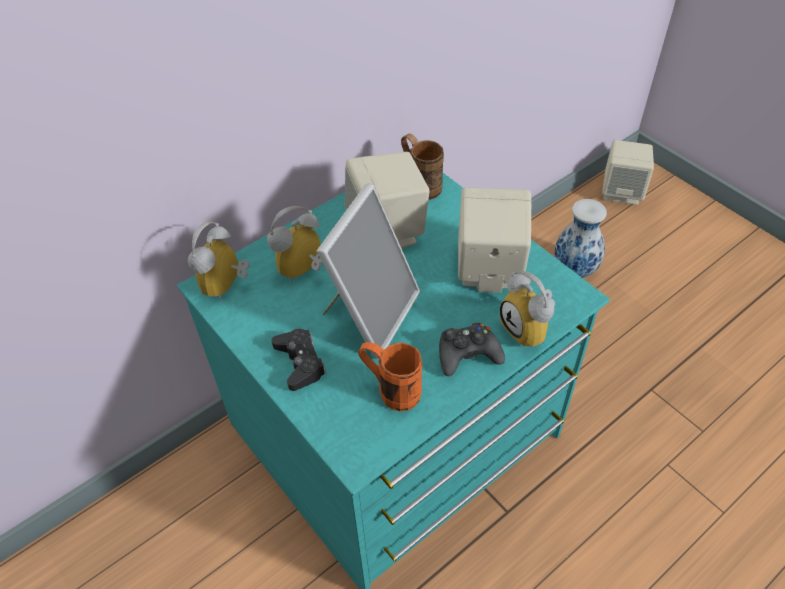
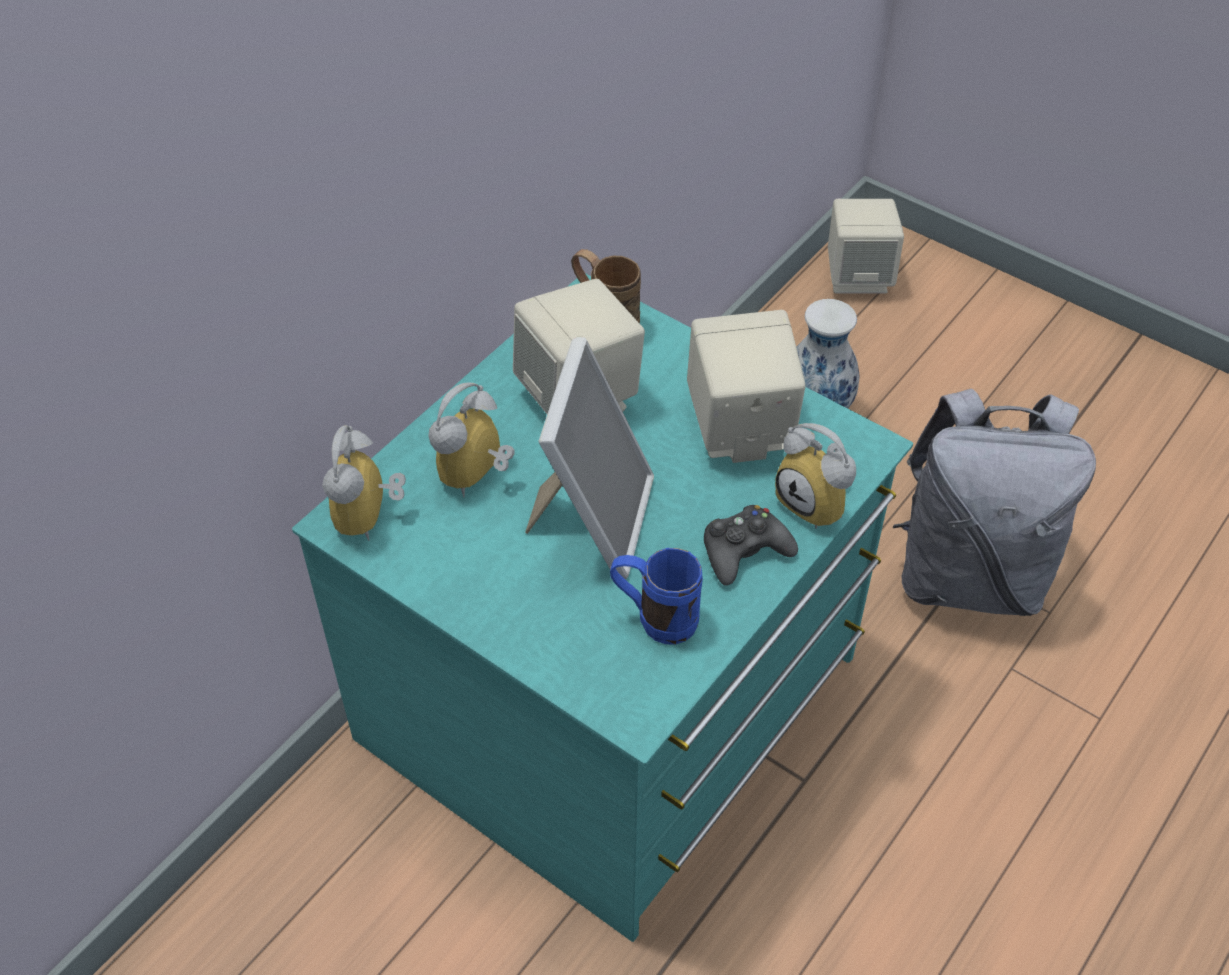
camera: 15 degrees left, 0 degrees up
(300, 363) = (515, 605): black game controller -> none
(391, 390) = (655, 619): orange mug -> blue mug
(652, 395) = (969, 574): none -> grey backpack

